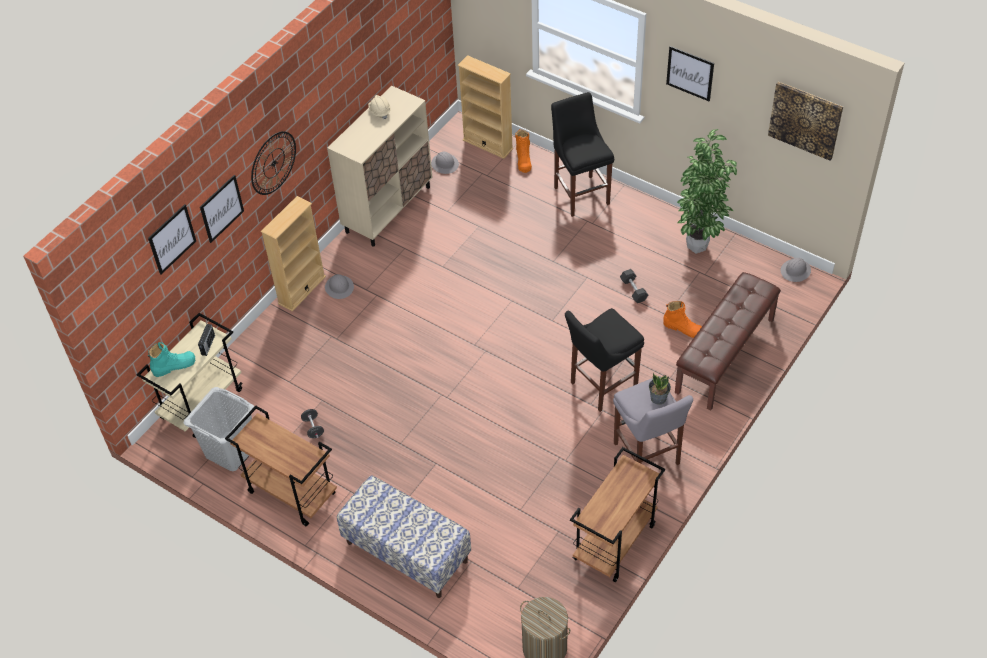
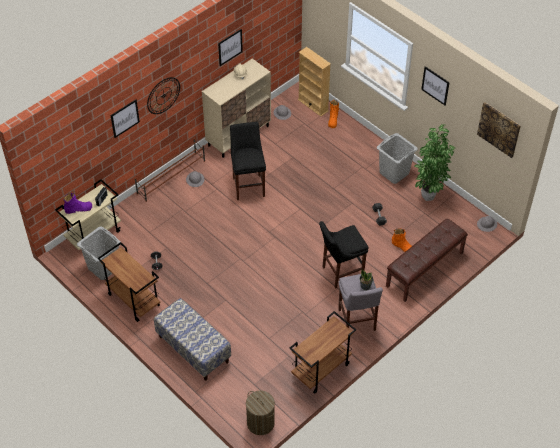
camera: 10 degrees right, 0 degrees up
(172, 239) = (89, 132): picture -> picture (230, 47)
(174, 366) = (78, 209): turquoise boot -> purple boot
(302, 290) = (171, 177): beige bookcase -> brown shoe rack
(580, 193) = (363, 148): black stool -> black stool (248, 185)
(636, 221) = (394, 173): none -> grey laundry basket

